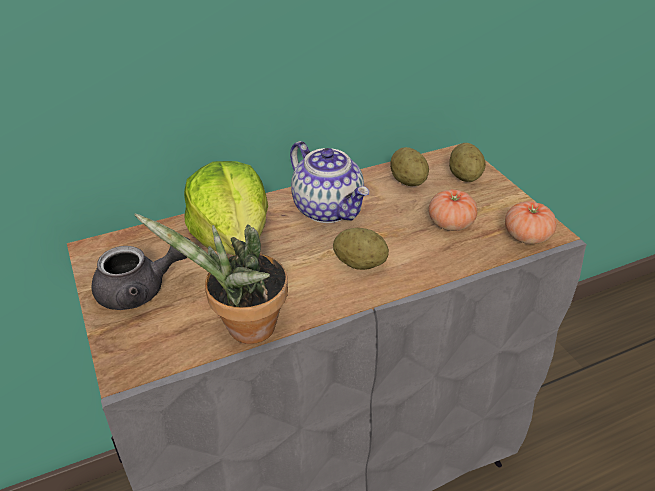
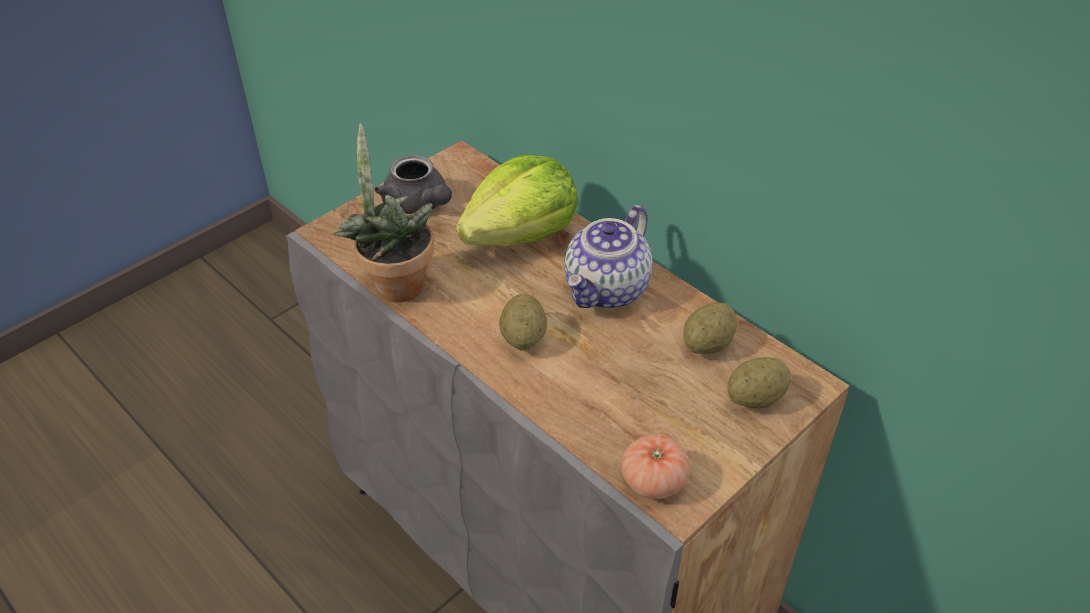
camera: 70 degrees right, 5 degrees up
(450, 223) = (639, 401): tomato -> none

